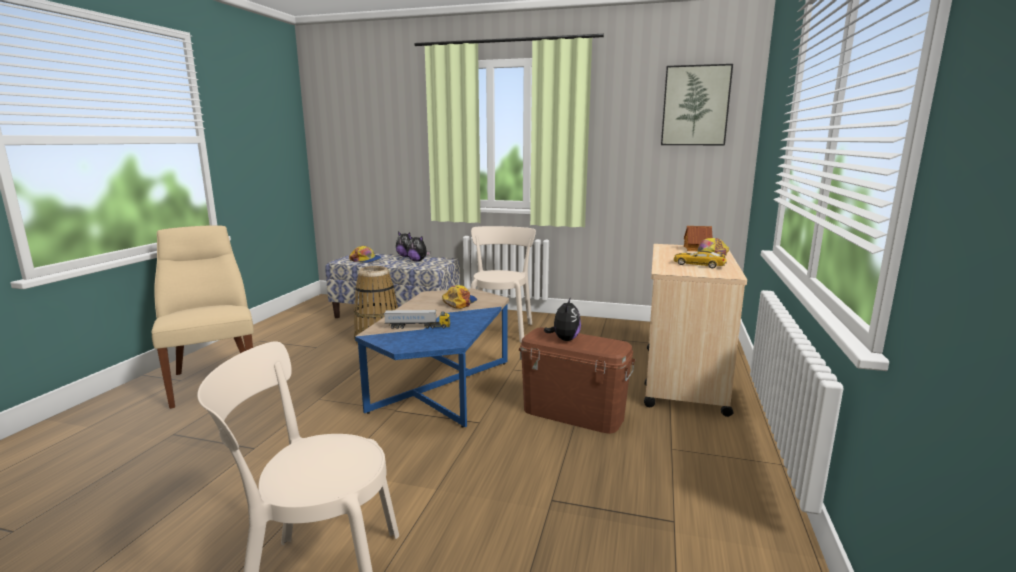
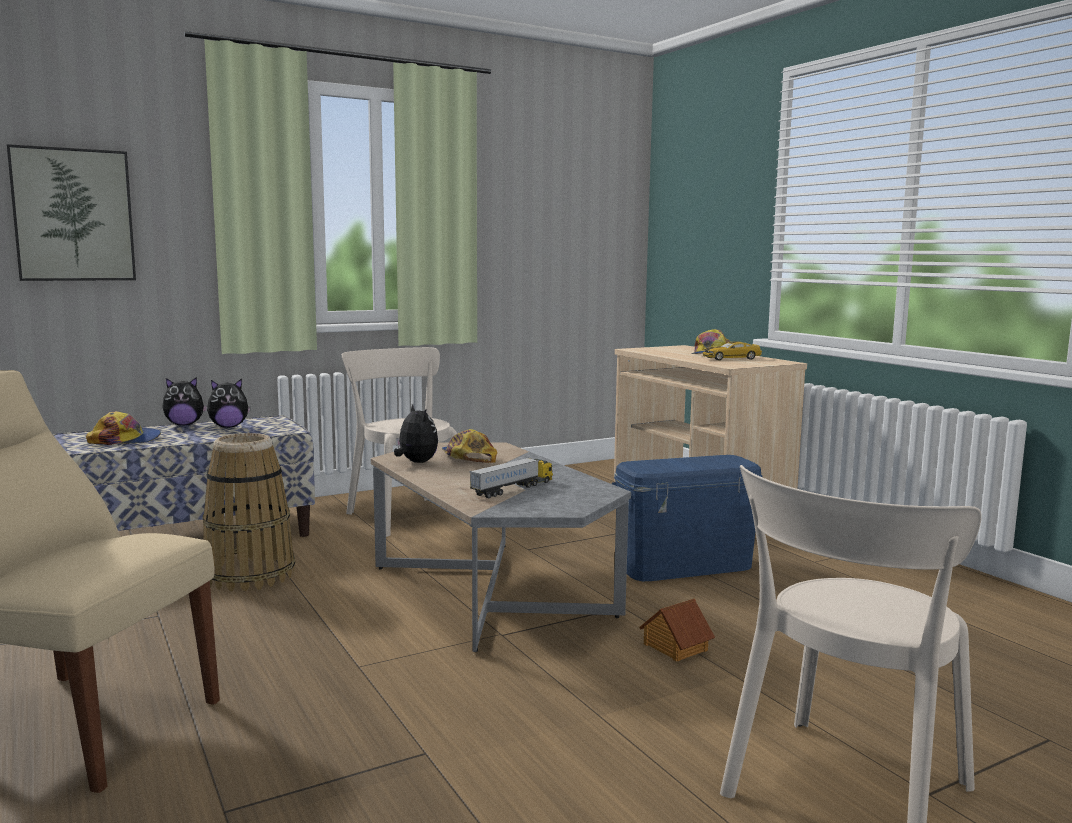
camera: 45 degrees left, 5 degrees down
(442, 386) = (490, 591): blue coffee table -> grey coffee table
(564, 339) = (678, 465): plush toy -> plush toy (416, 462)
(573, 413) = (684, 566): brown storage box -> blue storage box
(695, 106) = (587, 177): picture -> picture (73, 215)
(696, 249) = (671, 348): toy house -> toy house (674, 647)

